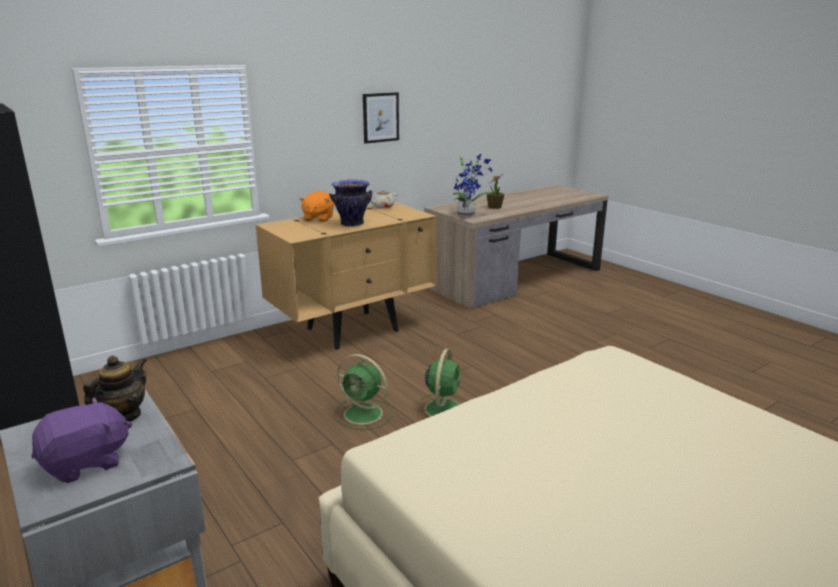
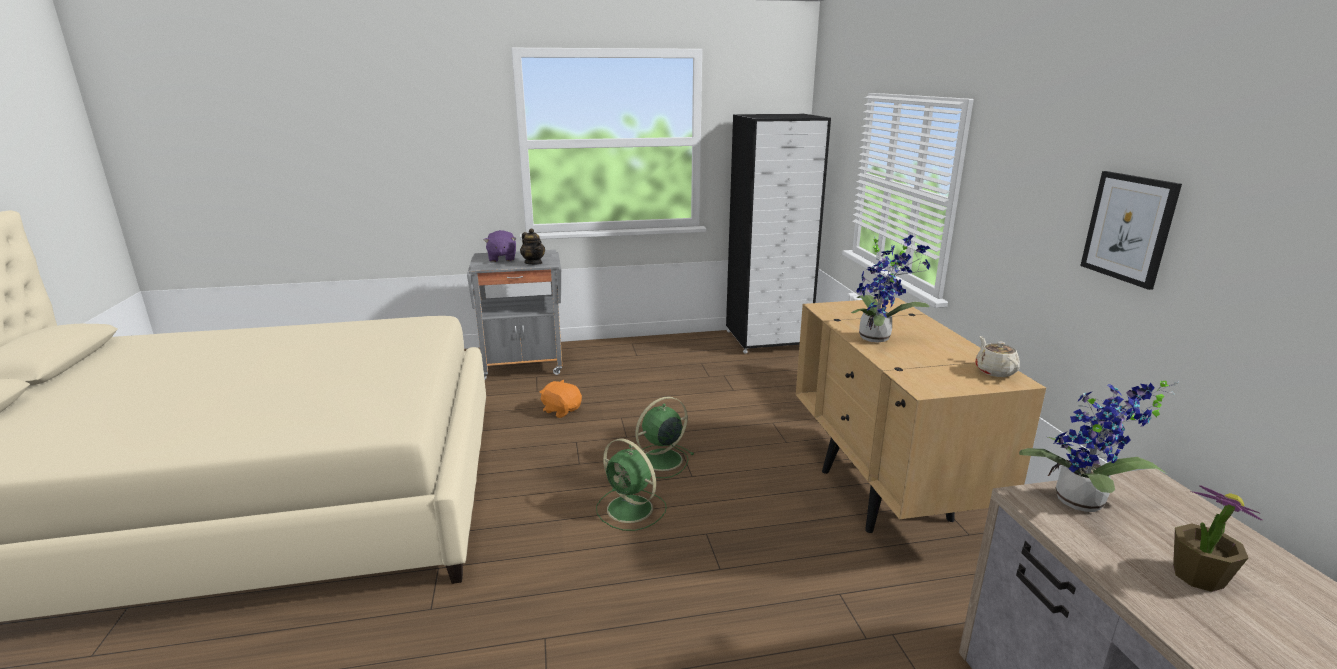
camera: 115 degrees right, 0 degrees up
(318, 218) = (918, 325): orange plush toy -> orange plush toy (561, 410)
(352, 224) = (878, 337): vase -> potted plant

